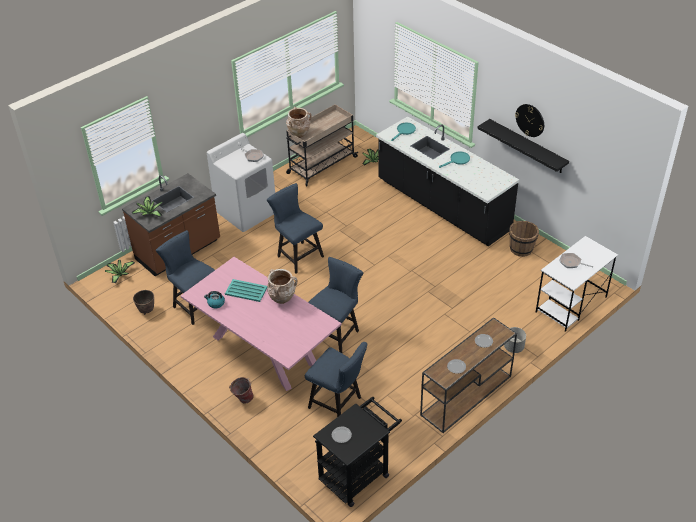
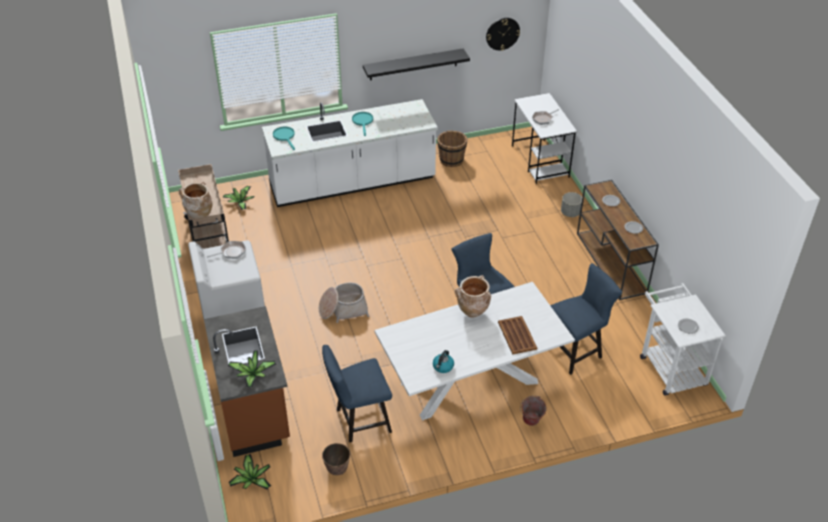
camera: 65 degrees left, 0 degrees up
(246, 291) = (439, 336): turquoise tray -> none
(265, 350) = (471, 382): pink dining table -> white dining table
(271, 333) = (517, 336): none -> brown tray
(297, 255) = (343, 309): blue chair -> basket
(358, 473) = (670, 366): black cart -> white cart
(442, 206) = (352, 183): black counter -> white counter
(530, 120) = (413, 35): wall clock -> wall clock (502, 33)

